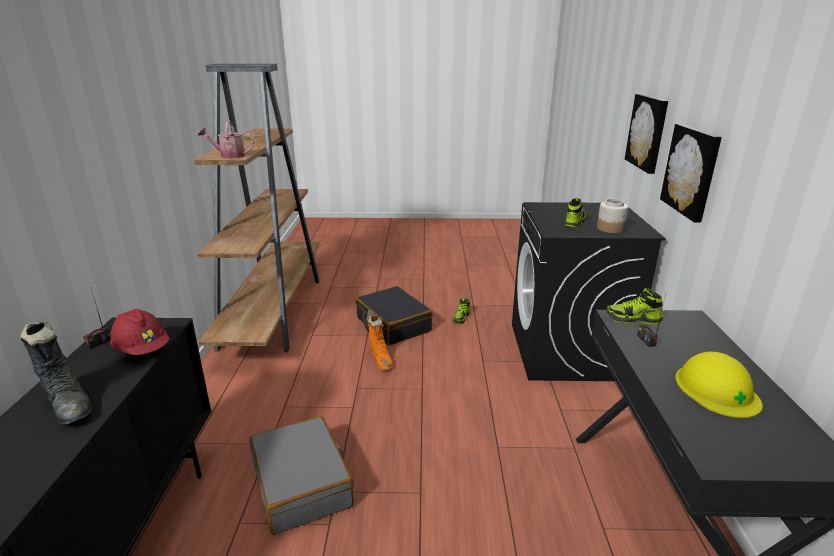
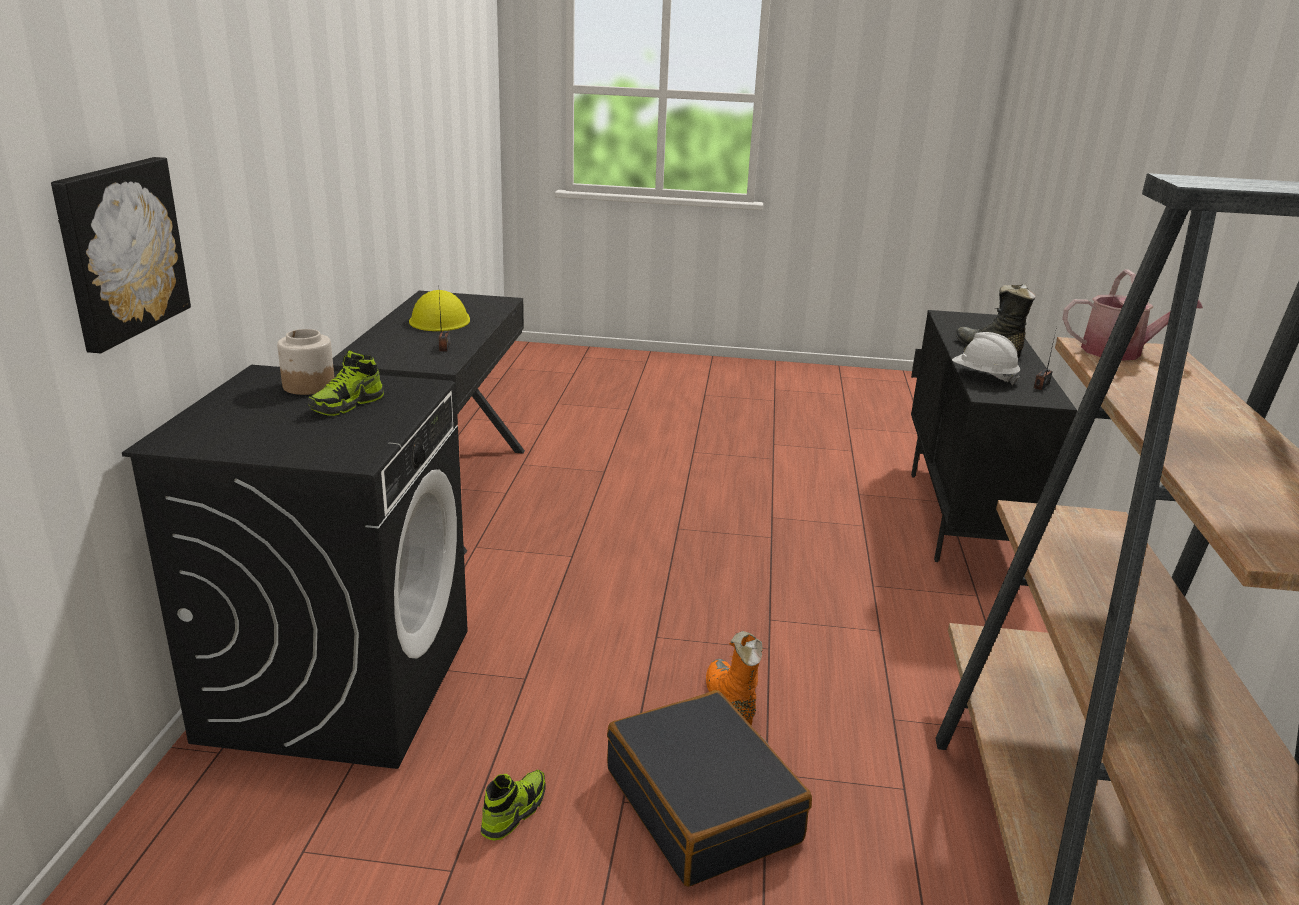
camera: 175 degrees left, 0 degrees up
(142, 349) = (983, 377): red hard hat -> white hard hat
(302, 484) = (811, 546): grey suitcase -> none
(633, 319) = (426, 362): shoe -> none
(692, 171) = (244, 235): picture -> none

